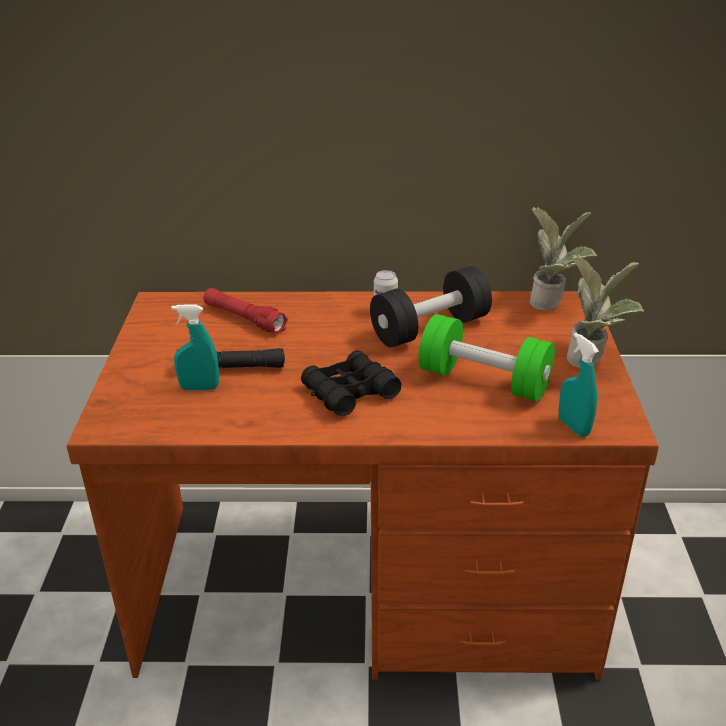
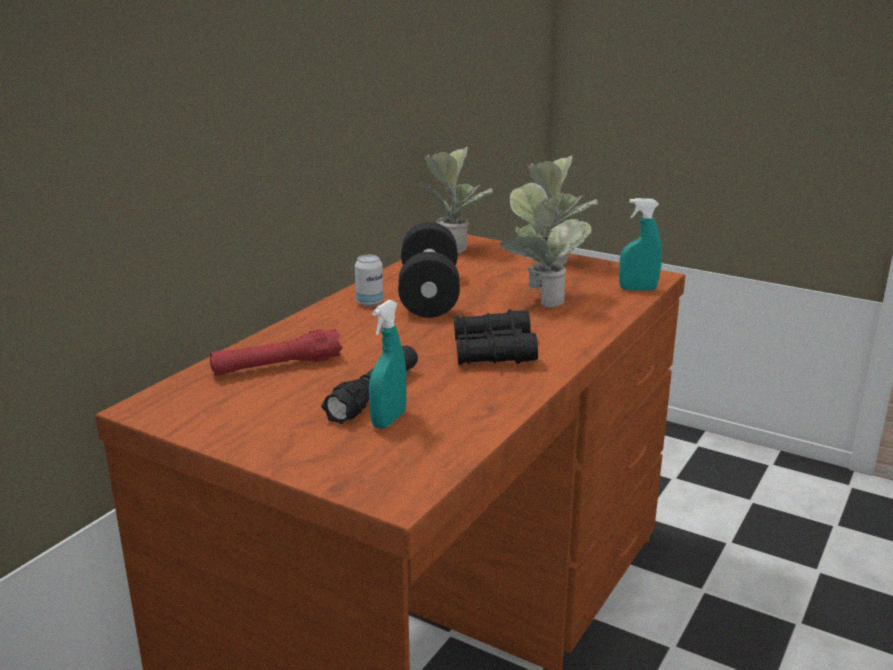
camera: 60 degrees left, 10 degrees down
(484, 381) = (539, 298): green dumbbell -> potted plant

